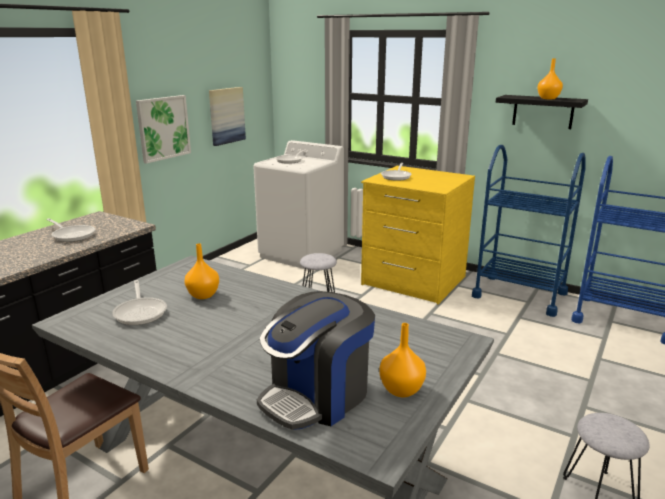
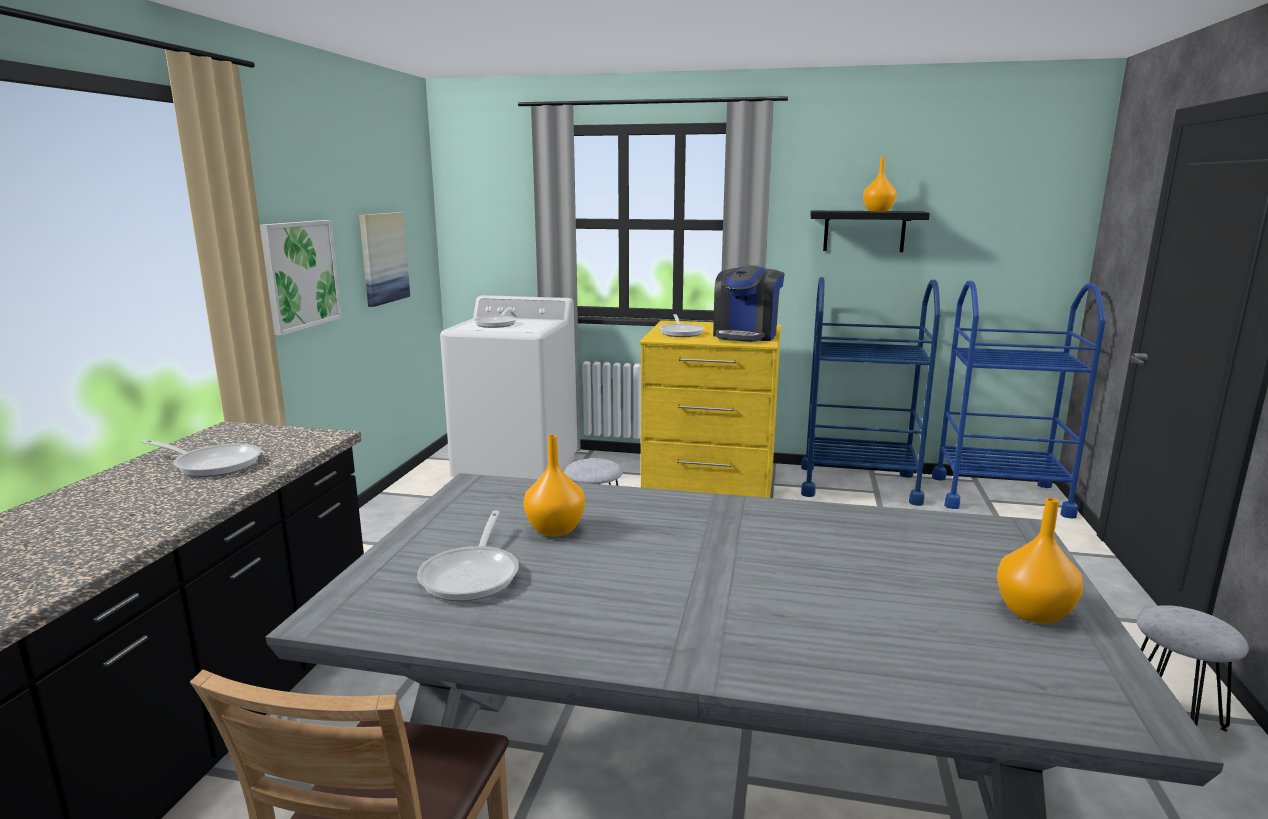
camera: 20 degrees left, 5 degrees down
(141, 312) = (473, 574): frying pan -> frying pan turned 45 degrees clockwise
(317, 396) = (933, 649): coffee machine -> coffee machine (746, 335)

